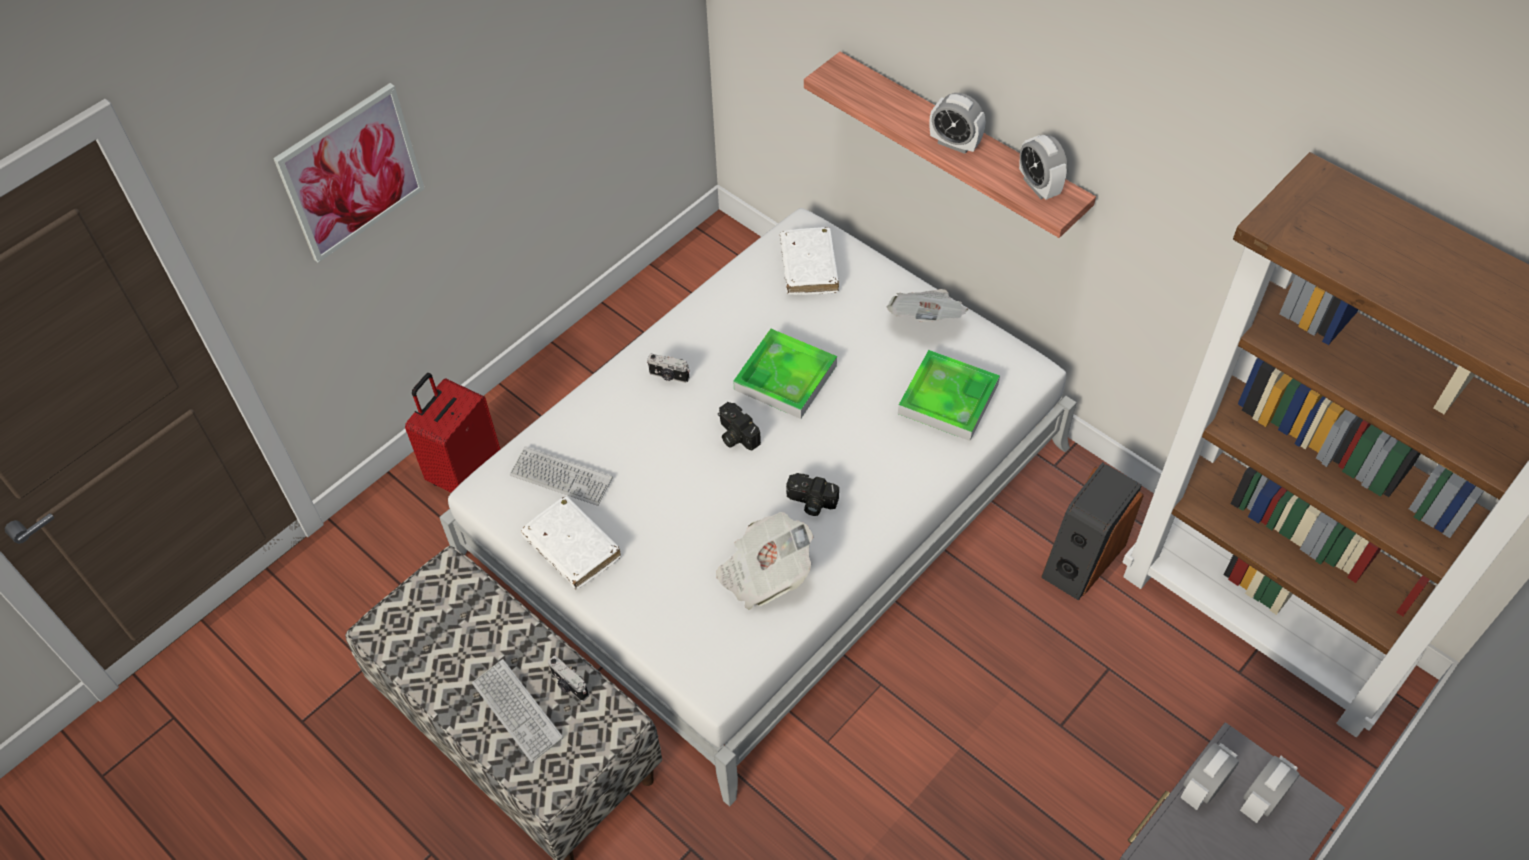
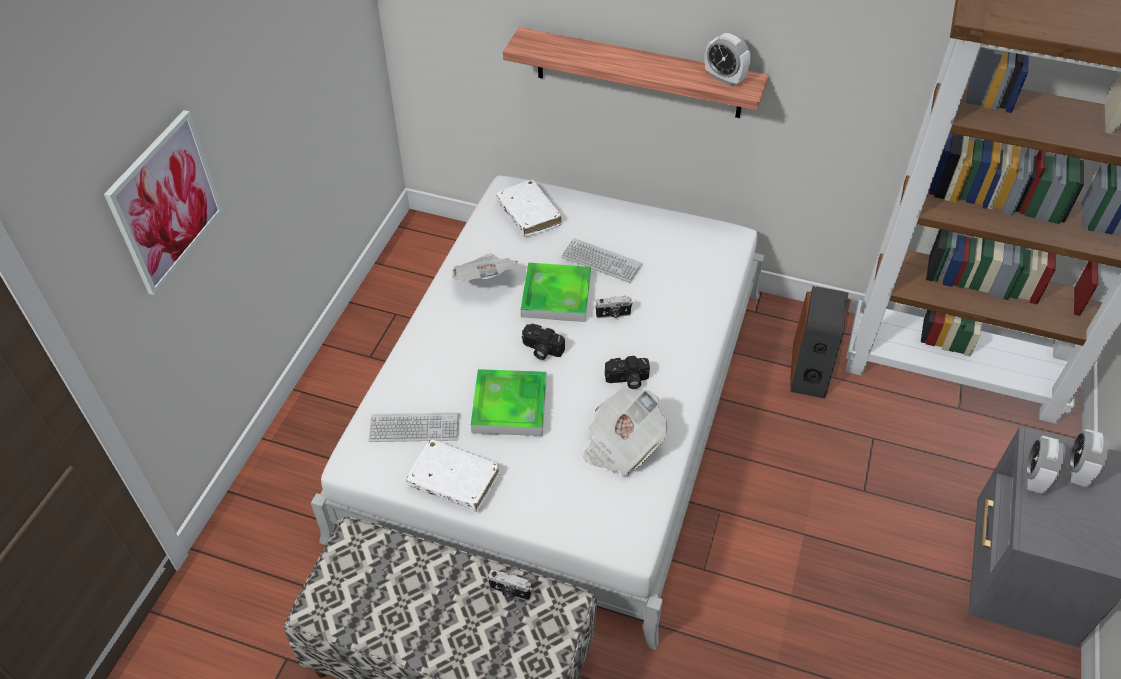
camera: 25 degrees left, 5 degrees down
(464, 471) = (297, 468): red suitcase -> none
(517, 711) = (476, 630): keyboard -> keyboard (601, 261)
(669, 376) = (462, 323): camera -> camera (613, 315)
(926, 319) = (637, 224): newspaper -> newspaper (485, 280)
(948, 399) = (687, 273): tray -> tray (509, 406)
(954, 144) = (645, 66): alarm clock -> none

